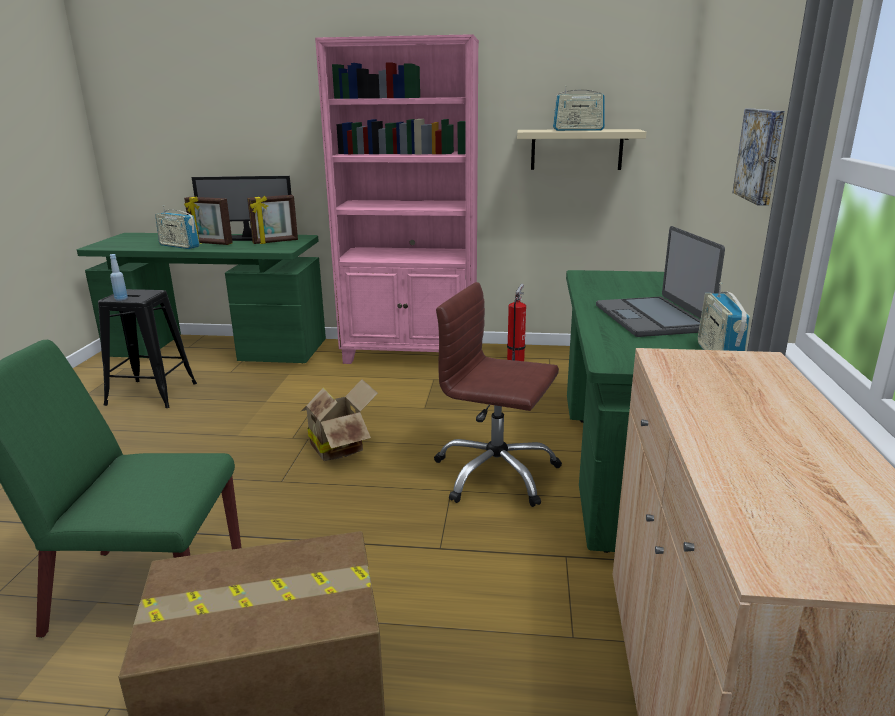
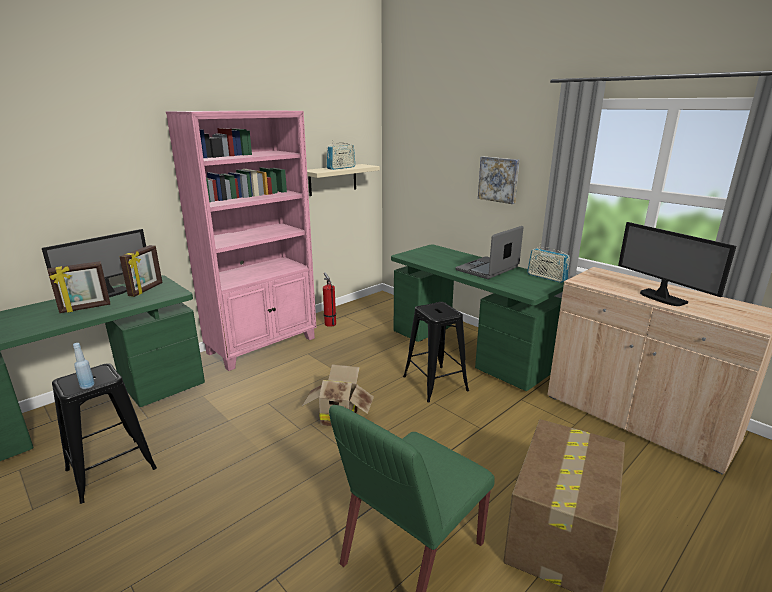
camera: 50 degrees left, 0 degrees up
(179, 246) = (57, 320): radio -> none
(495, 474) = (435, 384): brown office chair -> black stool
(652, 318) = (488, 269): laptop -> laptop turned 105 degrees clockwise
(729, 432) = (661, 298): none -> monitor

